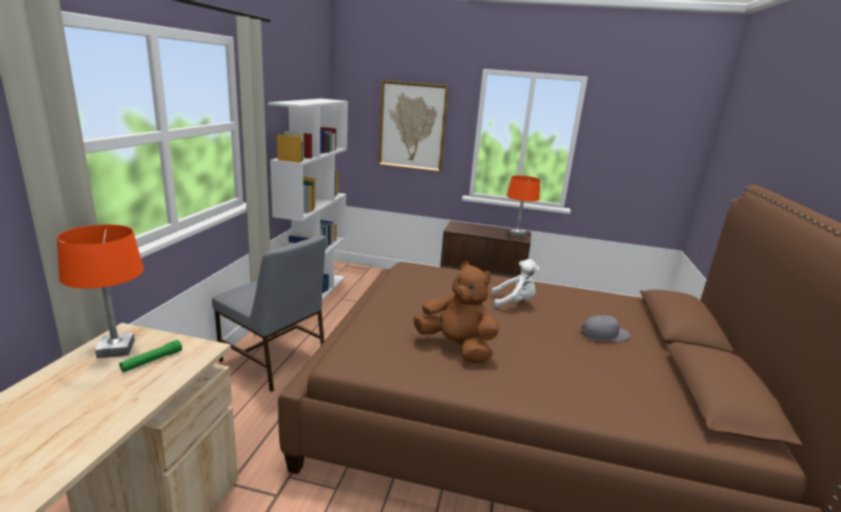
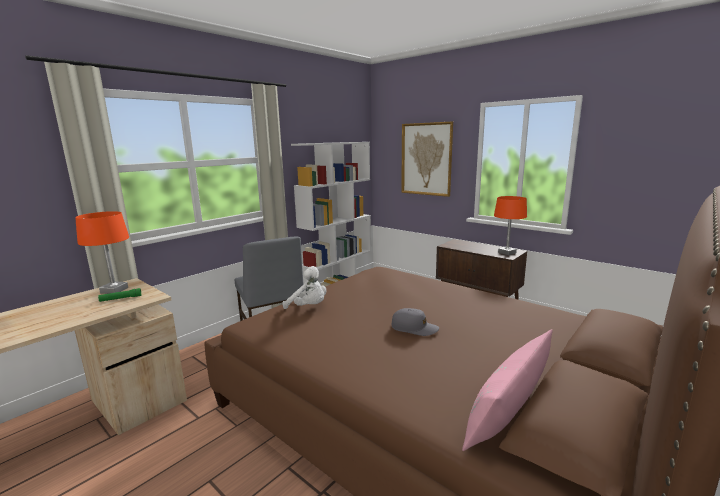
camera: 30 degrees right, 5 degrees down
(456, 347) = (342, 329): brown plush toy -> none
(514, 302) = (438, 304): white plush toy -> white plush toy (308, 307)
(604, 335) = (501, 343): grey cap -> grey cap (414, 328)
(670, 398) = (507, 412): none -> pink pillow

